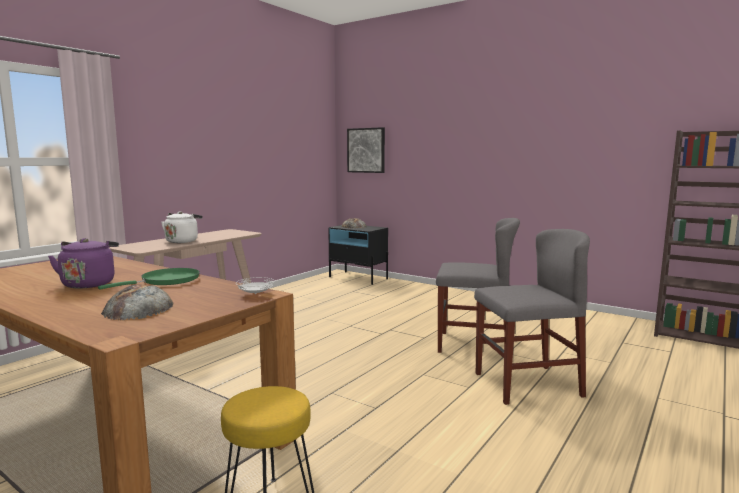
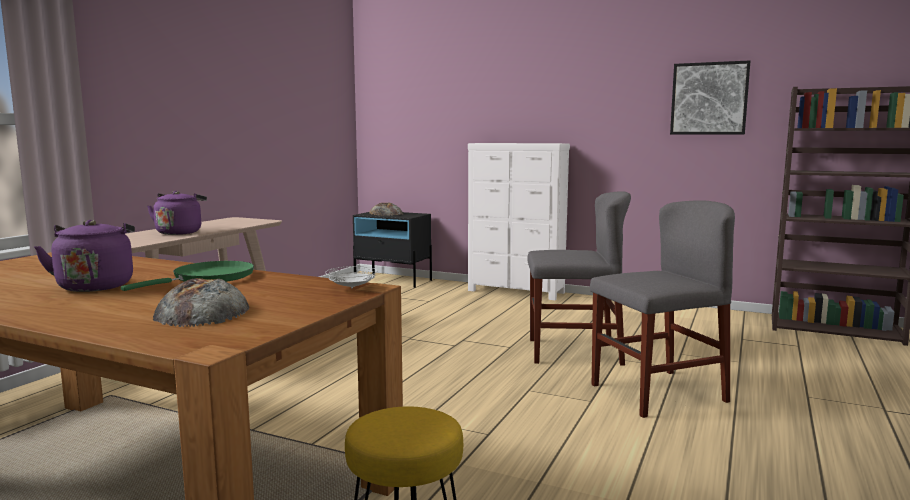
camera: 10 degrees left, 0 degrees up
(182, 241) = (180, 232): white kettle -> purple kettle
(366, 150) = (399, 114): picture -> picture (709, 98)
(449, 291) = (516, 292): none -> white dresser

